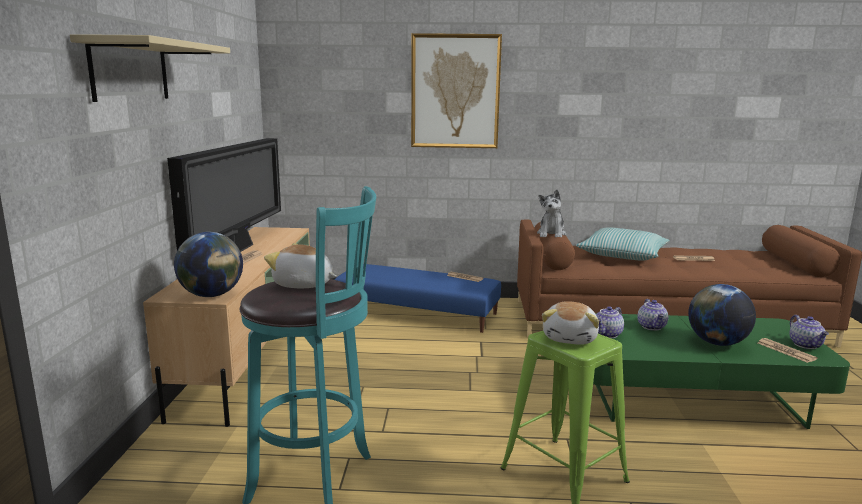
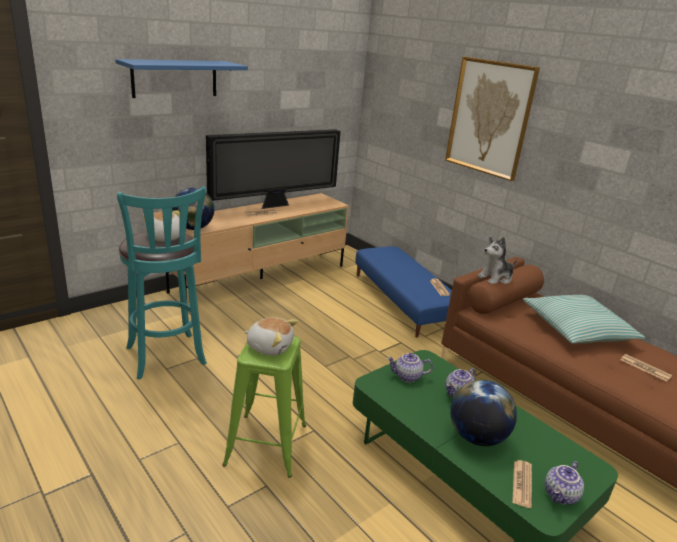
camera: 45 degrees right, 10 degrees up
(130, 71) = (175, 78): beige shelf -> blue shelf
(571, 338) = (270, 346): plush toy -> plush toy turned 135 degrees counterclockwise

